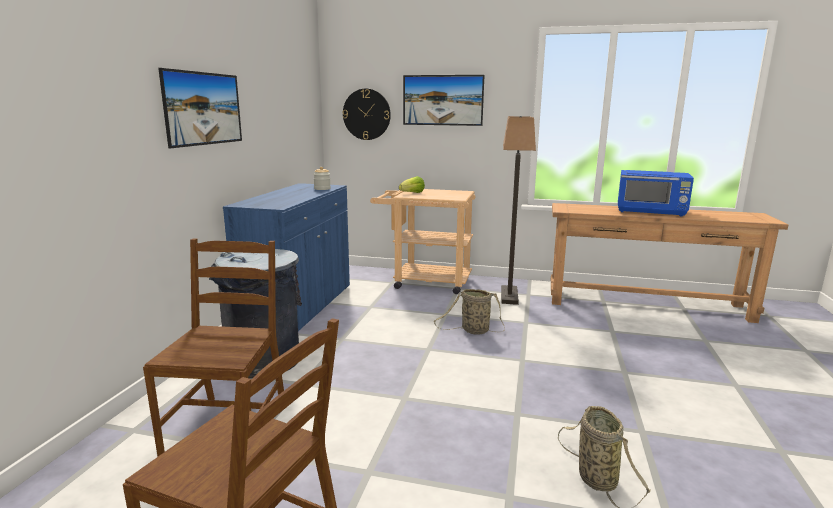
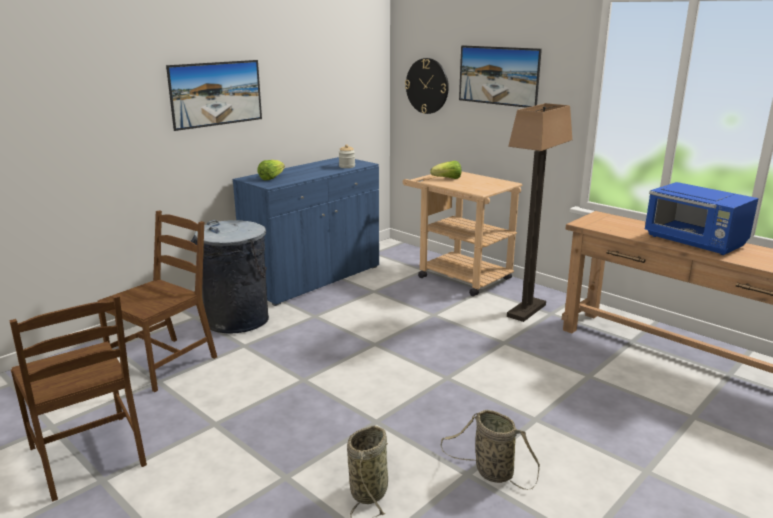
camera: 30 degrees right, 5 degrees up
(266, 202) = (271, 178): none -> lettuce
(473, 331) = (438, 337): basket -> basket (490, 472)

